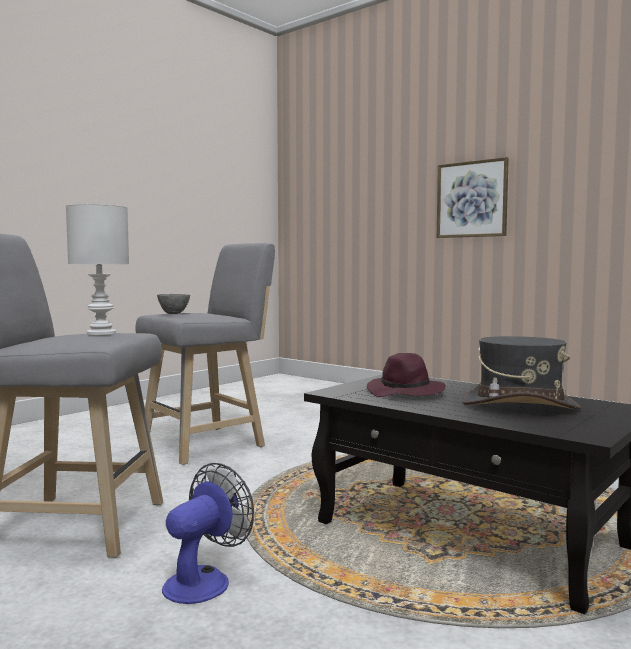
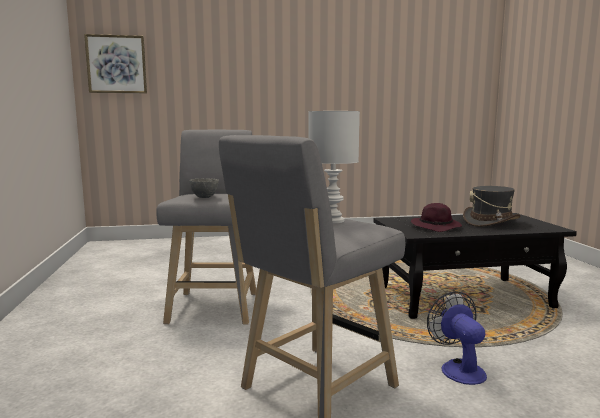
camera: 50 degrees left, 5 degrees up
(472, 199) = (275, 93): picture -> picture (116, 64)

